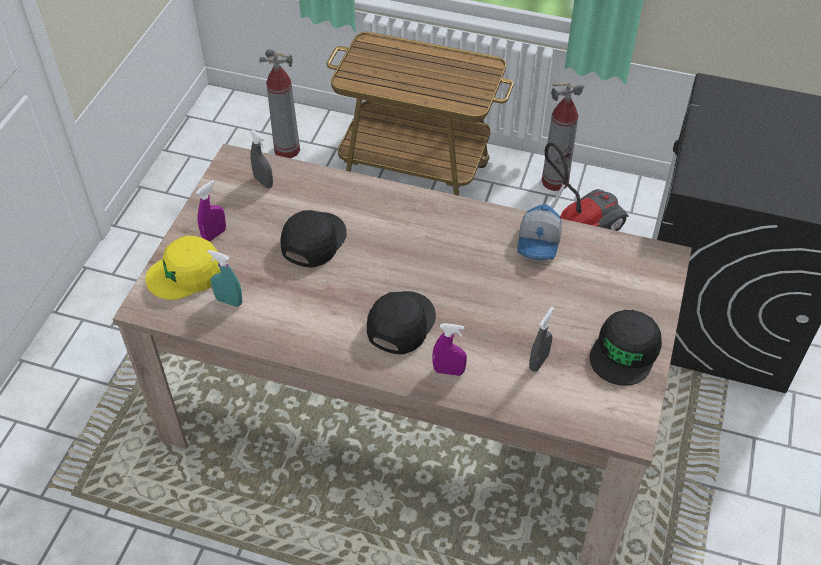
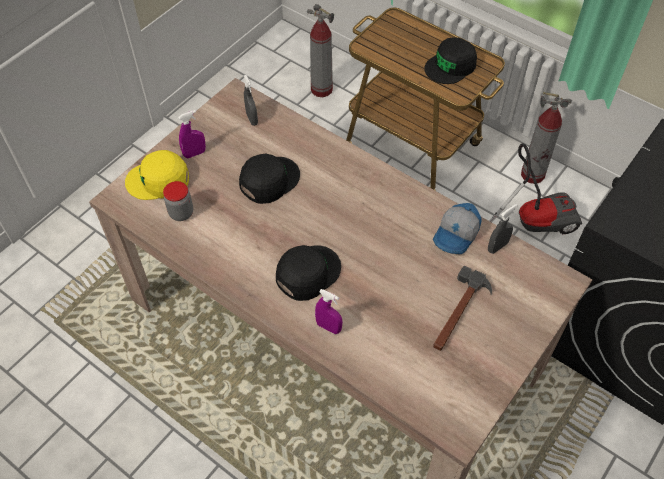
camera: 20 degrees right, 5 degrees up
(229, 301) = (181, 213): turquoise spray bottle -> jar
(538, 362) = (408, 343): grey spray bottle -> grey spray bottle (497, 247)
(576, 317) = (459, 312): none -> hammer
(625, 352) = (488, 358): black cap -> black cap (451, 66)

